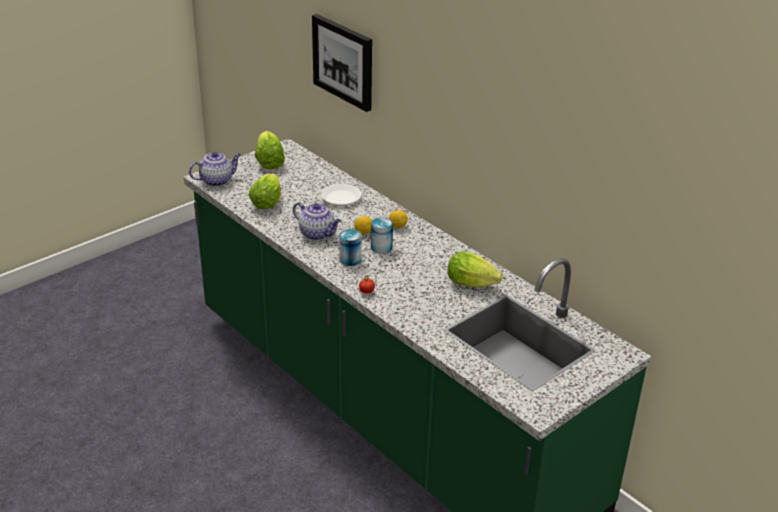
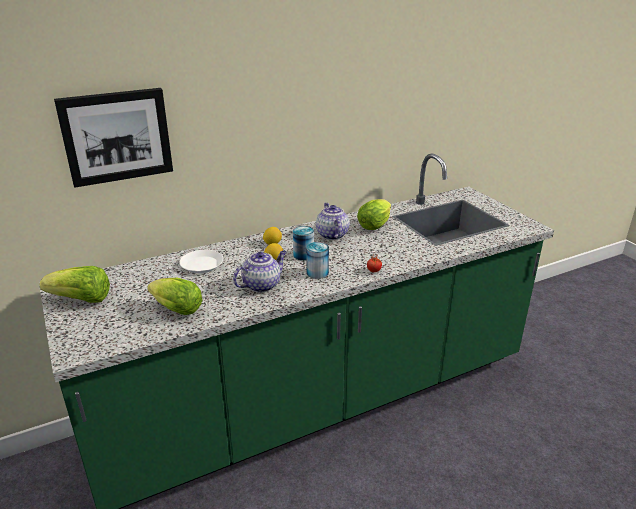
camera: 75 degrees left, 5 degrees down
(217, 180) = (92, 343): teapot -> teapot (331, 234)

